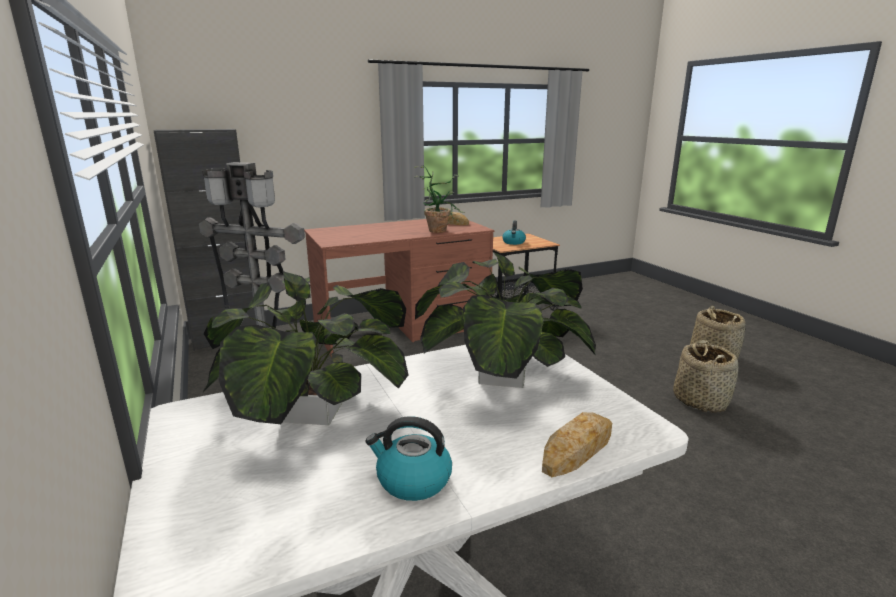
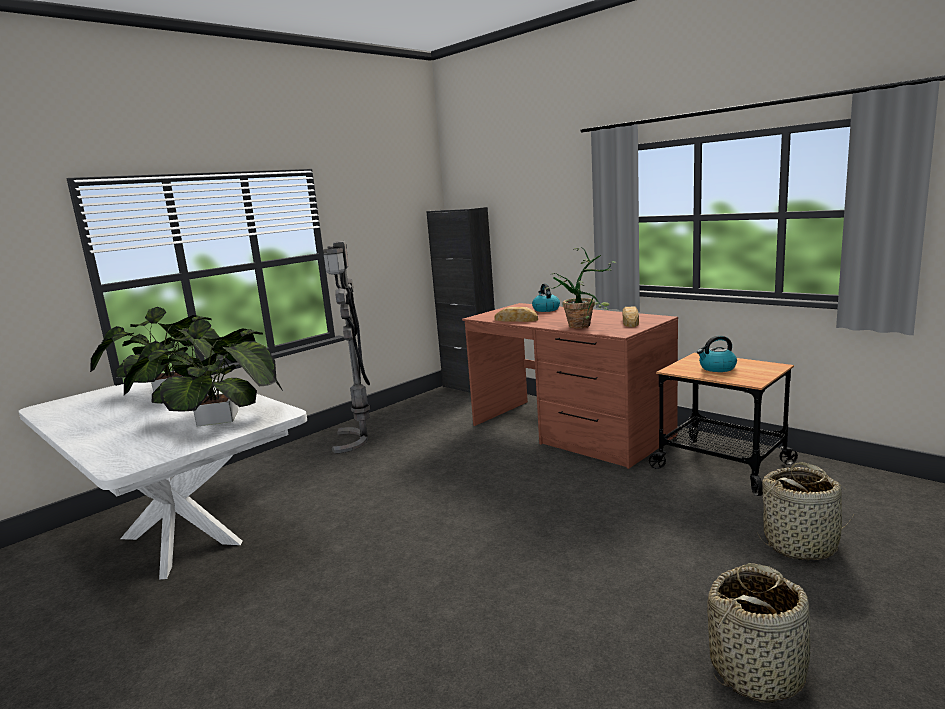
camera: 70 degrees right, 5 degrees down
(412, 480) = (90, 423): kettle -> kettle (545, 309)
(577, 450) = (104, 451): bread -> bread (516, 320)
(700, 400) = (555, 659): basket -> basket (801, 544)

